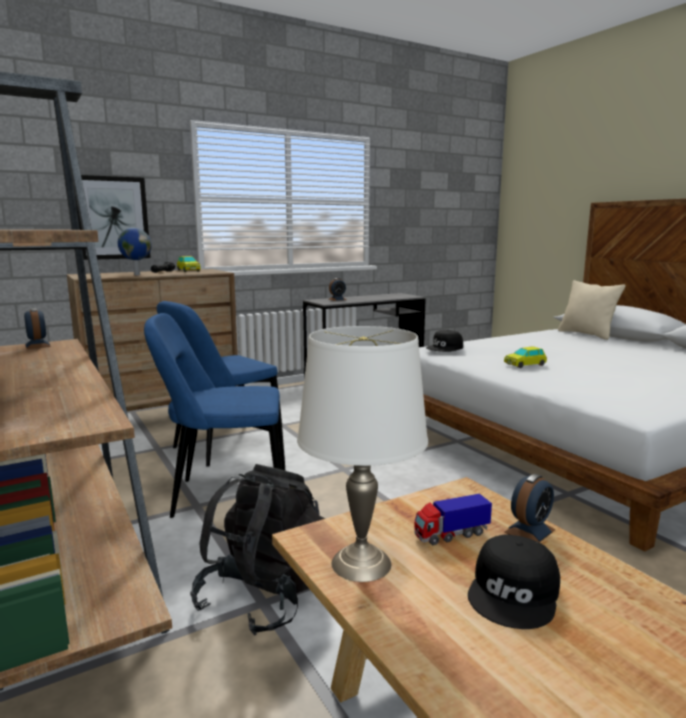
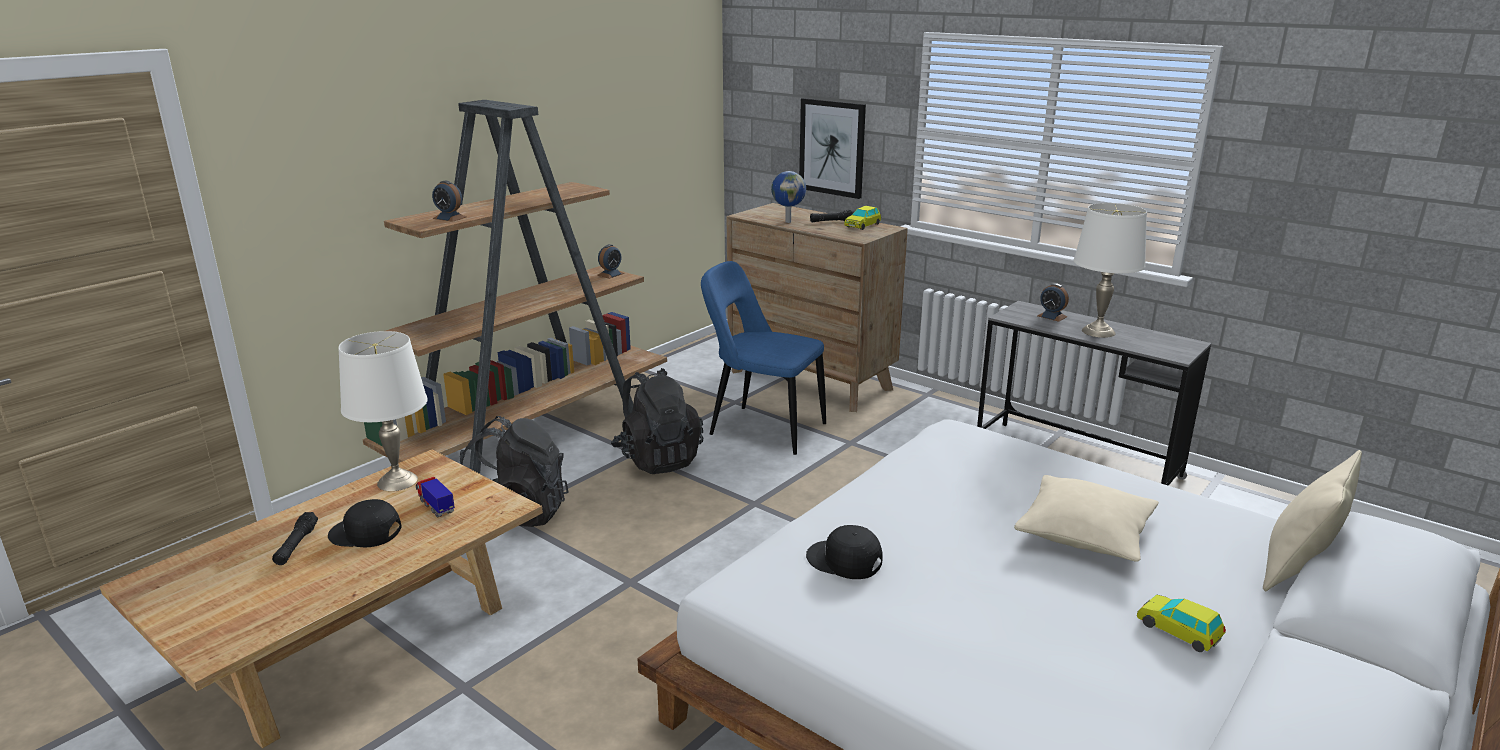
camera: 70 degrees right, 10 degrees up
(225, 496) = (658, 459): blue chair -> black backpack
(369, 298) = (1098, 331): none -> white table lamp
(445, 348) = (959, 440): black cap -> black cap (844, 560)
(525, 365) = (925, 506): toy car -> toy car (1178, 631)
(529, 531) = (446, 536): alarm clock -> alarm clock (449, 218)
(552, 668) = (296, 545): none -> black flashlight
(560, 348) = (1084, 534): none -> beige pillow

